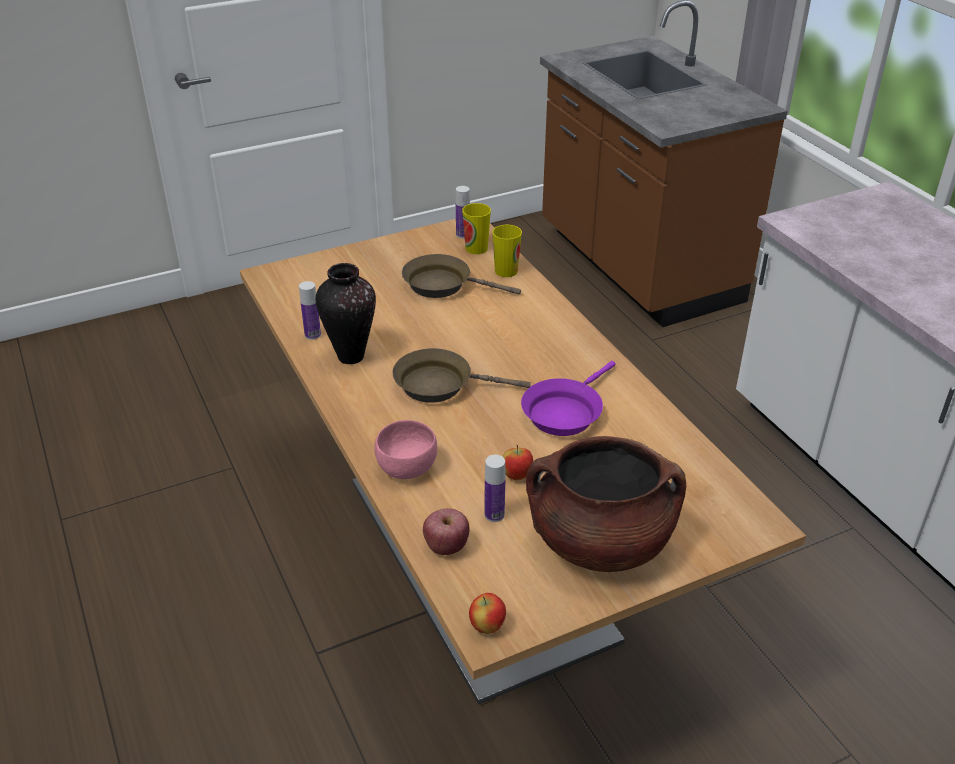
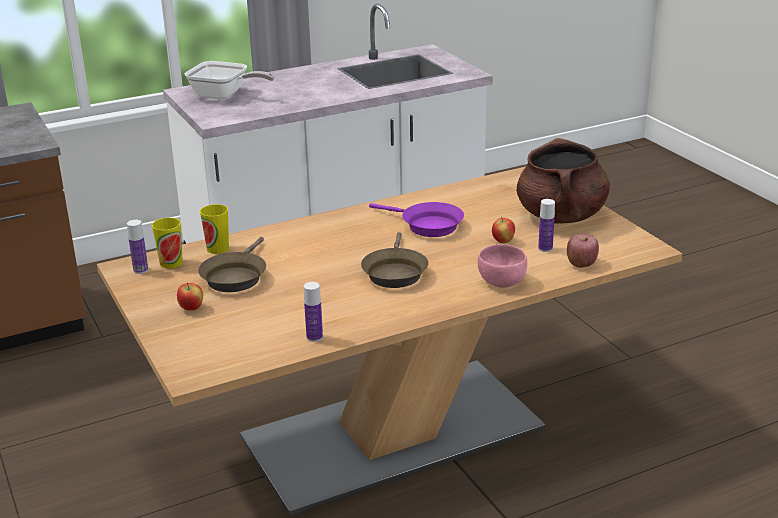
camera: 90 degrees left, 10 degrees down
(350, 356) = (351, 315): vase -> none
(487, 627) = (646, 249): apple -> apple (191, 308)
(883, 221) = (224, 96): none -> frying pan

